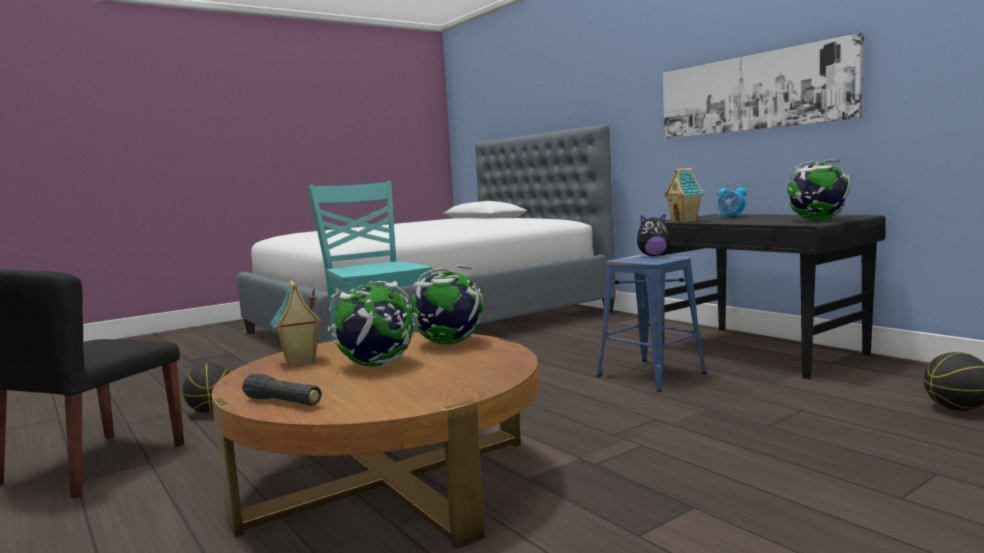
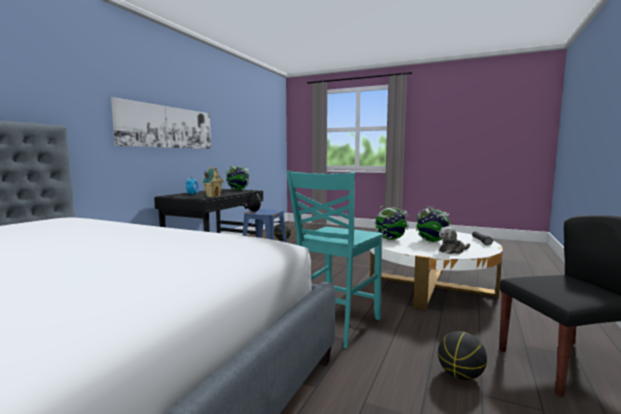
camera: 120 degrees left, 0 degrees up
(300, 362) = (452, 251): toy house -> plush toy
(389, 480) = (430, 286): brown coffee table -> white coffee table

